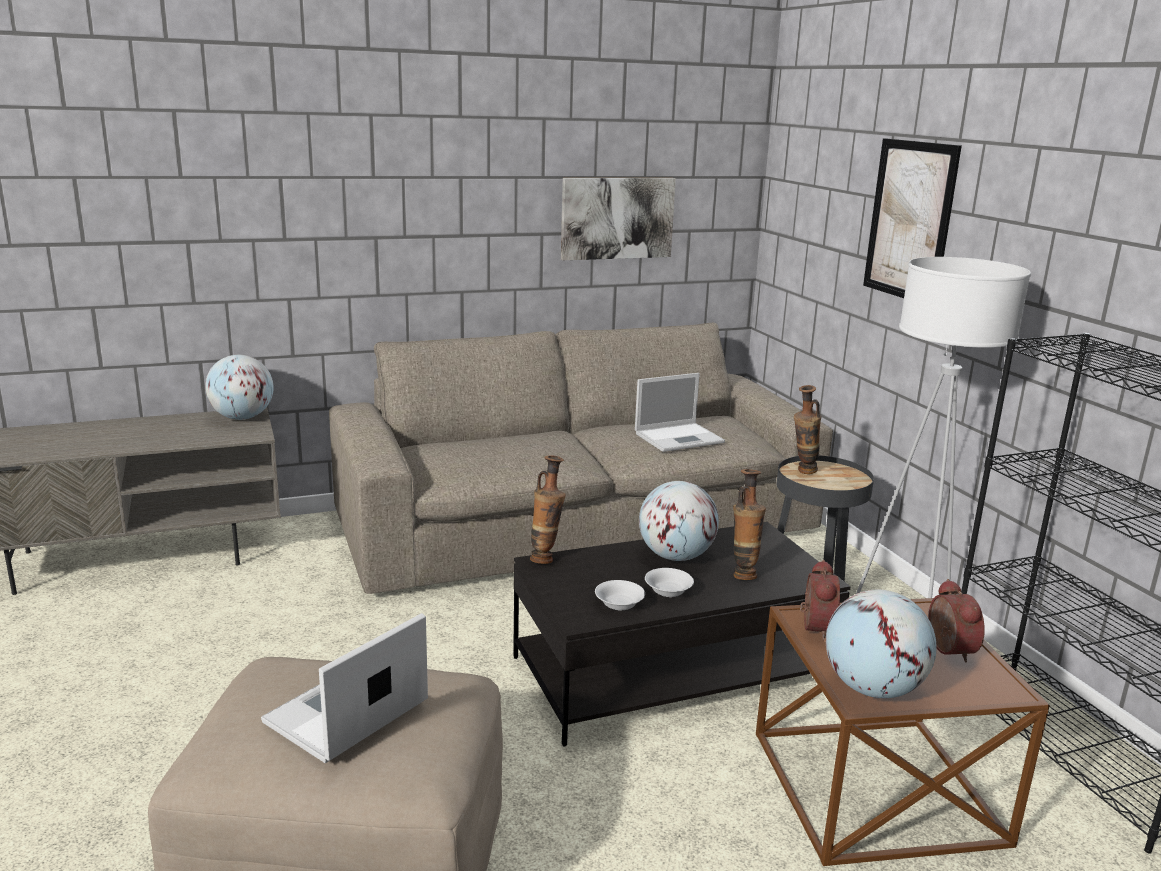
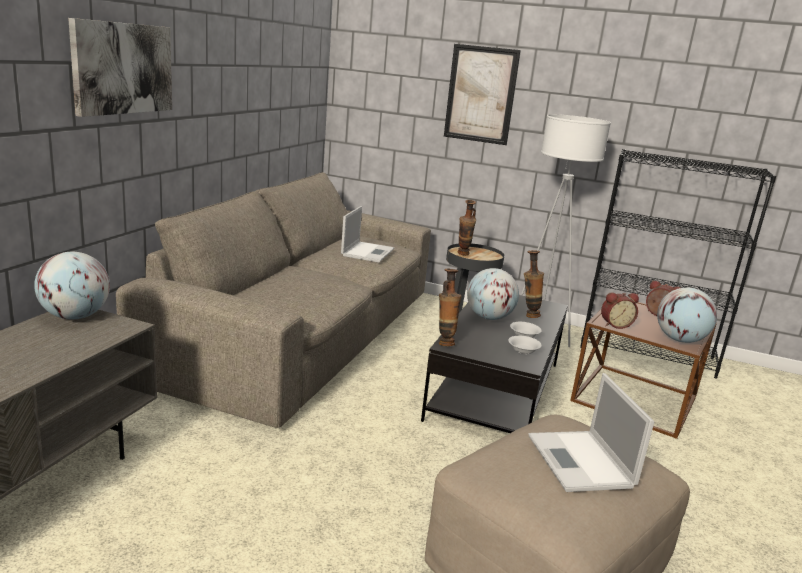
camera: 50 degrees left, 0 degrees up
(617, 218) = (271, 98): picture -> picture (122, 68)
(814, 627) = (615, 325): alarm clock -> alarm clock turned 120 degrees clockwise

